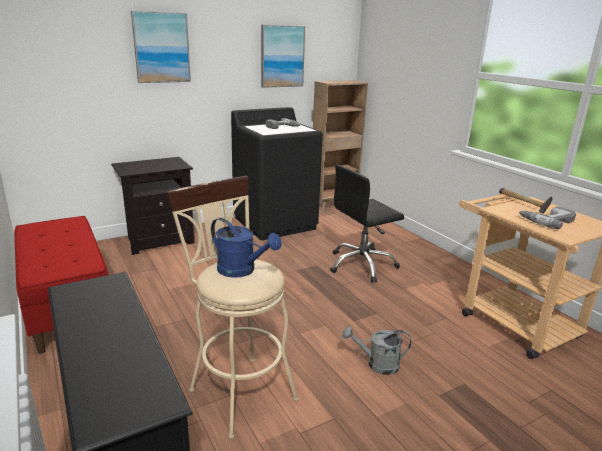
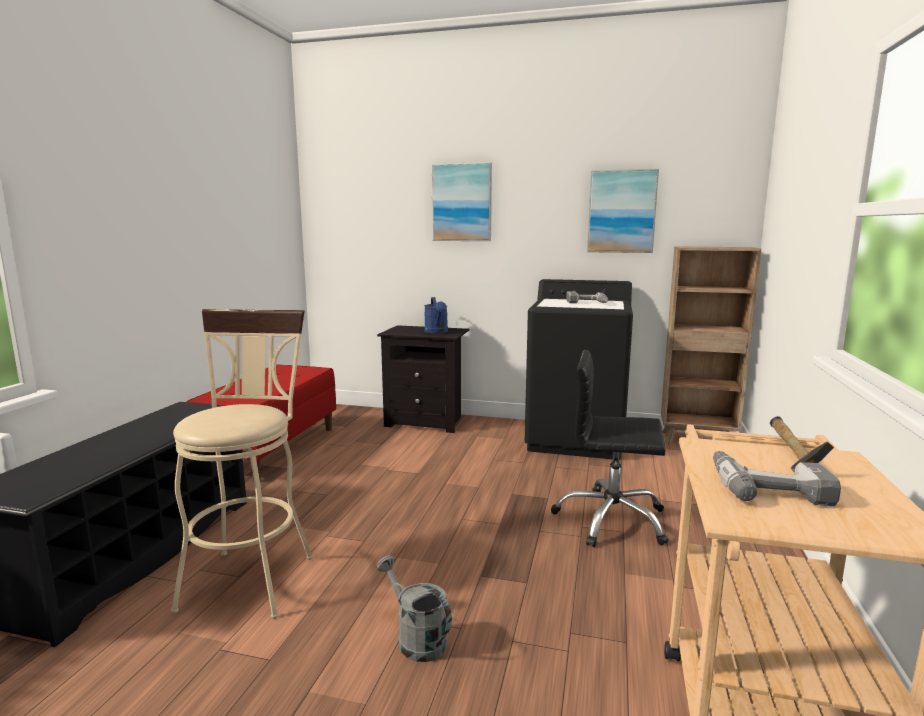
camera: 45 degrees right, 10 degrees down
(242, 271) = (235, 413): blue watering can -> blue watering can (437, 332)

